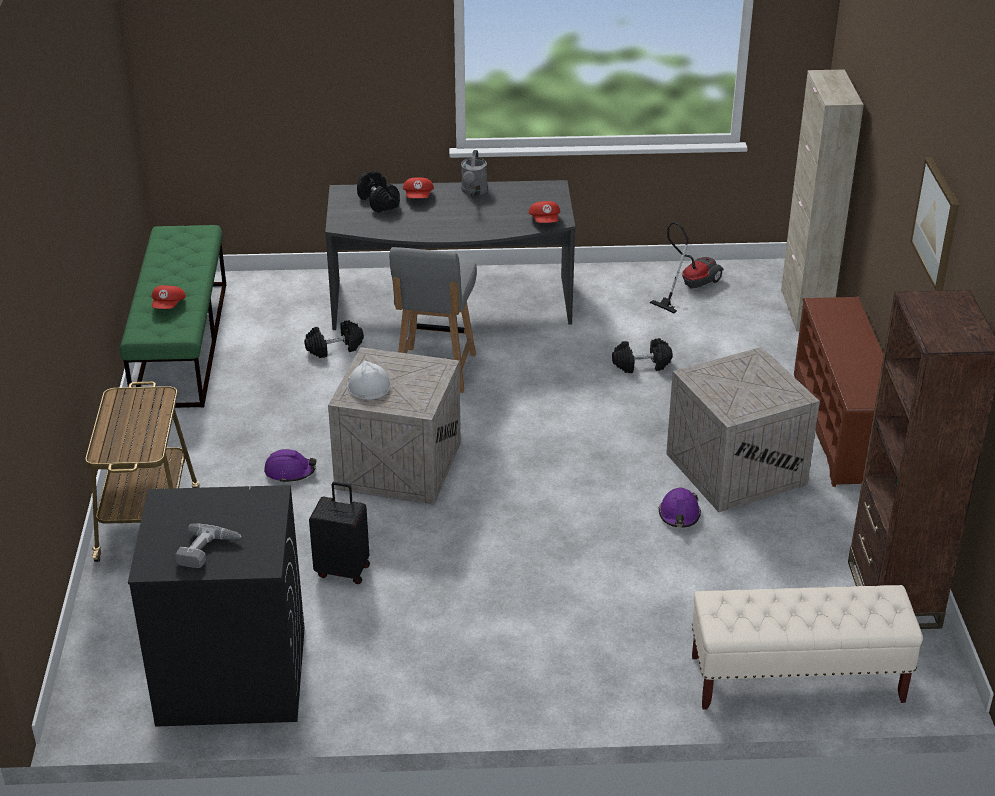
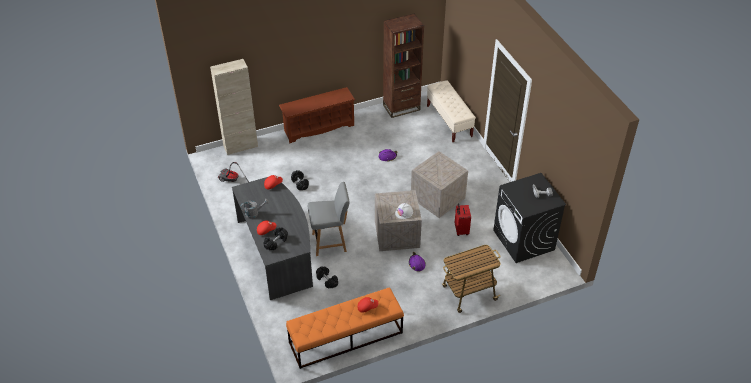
camera: 110 degrees left, 10 degrees up
(181, 343) = (345, 337): green bench -> orange bench
(343, 570) = (461, 230): black suitcase -> red suitcase
(736, 467) = (354, 148): crate -> crate (437, 198)
(937, 223) = (338, 32): picture -> none

